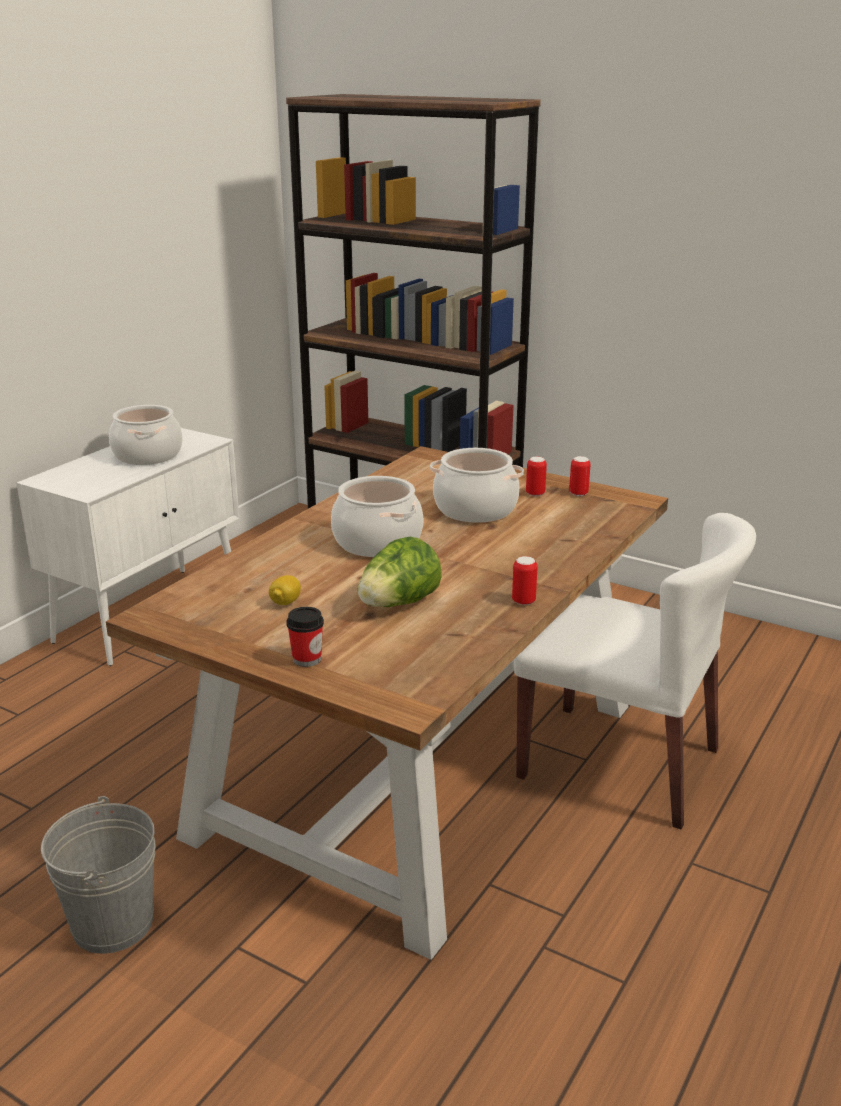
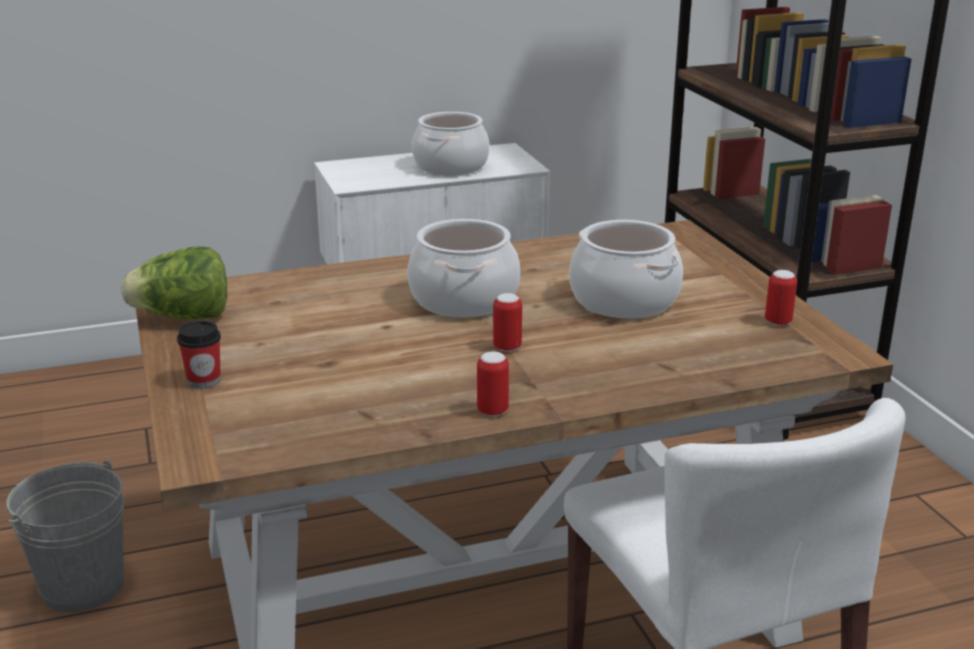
camera: 40 degrees right, 0 degrees up
(285, 602) = (282, 325): lemon -> none
(398, 604) = (371, 364): lettuce -> lettuce (183, 317)
(535, 494) = (724, 306): can -> can (507, 347)

